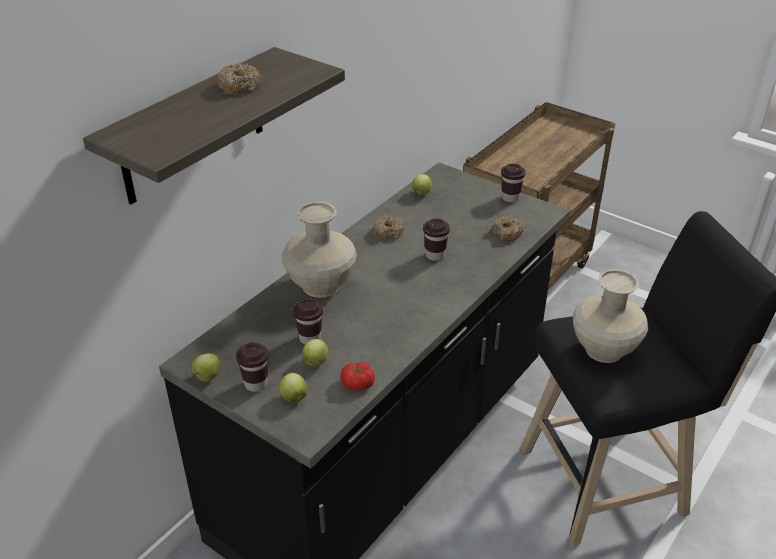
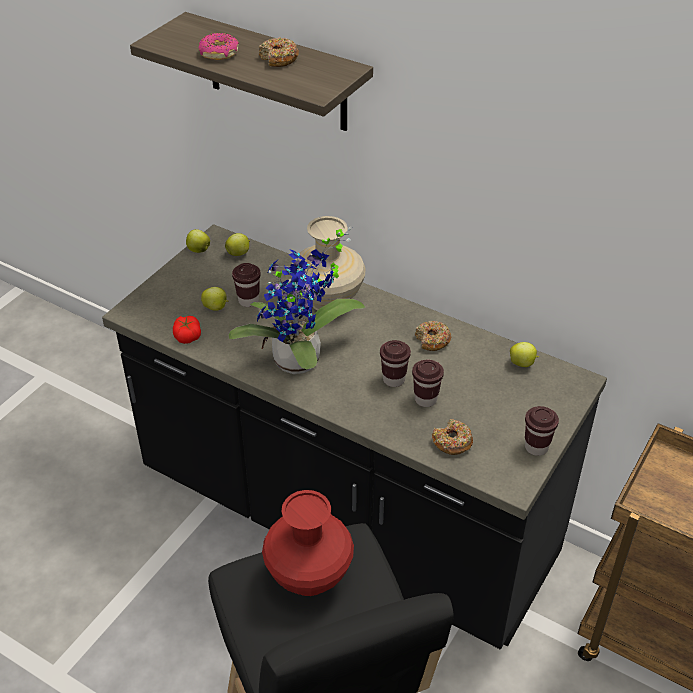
camera: 85 degrees right, 5 degrees up
(211, 116) = (219, 53): none -> donut
(256, 384) = (188, 277): brown cup -> brown cup (425, 399)
(293, 397) = (172, 299): apple -> apple (238, 253)
(410, 306) = (300, 364): none -> potted plant
(603, 350) = (309, 575): beige vase -> red vase

